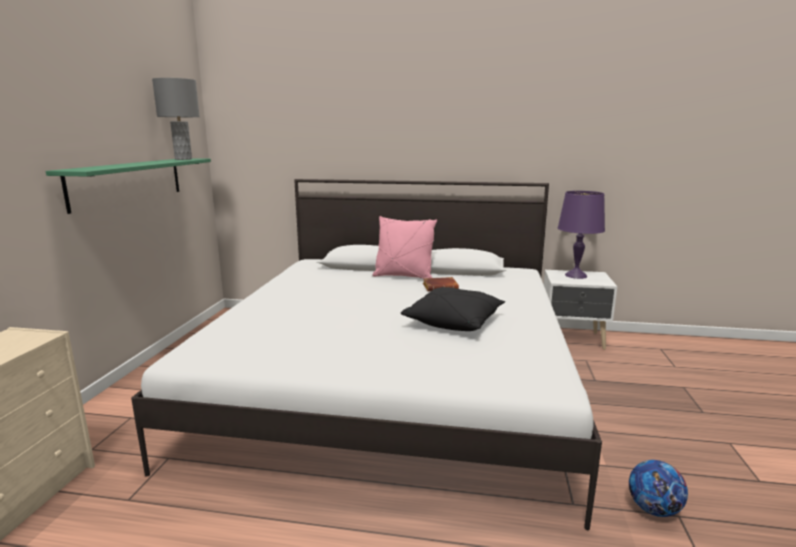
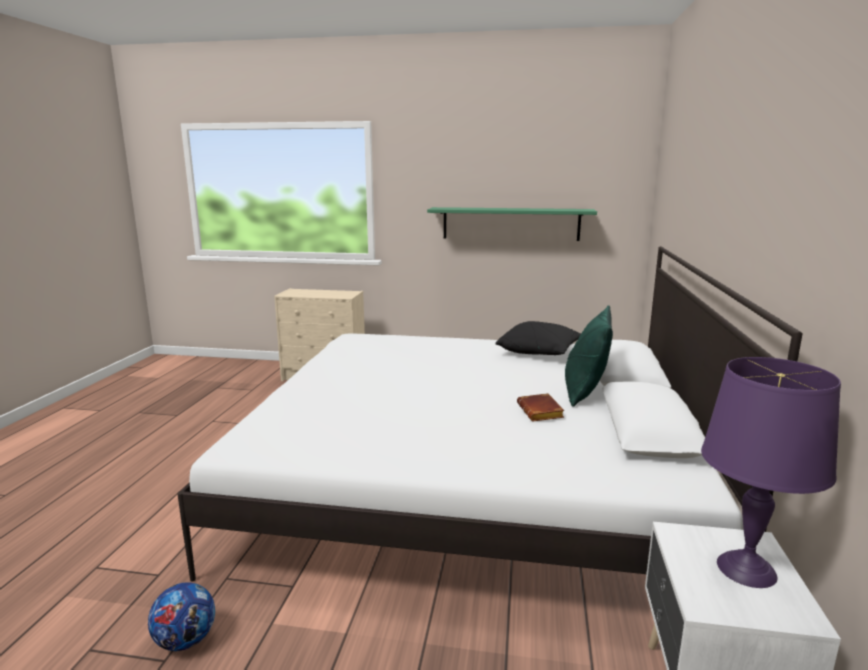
camera: 90 degrees right, 0 degrees up
(183, 159) = (570, 209): grey table lamp -> none
(403, 276) = (584, 393): pink pillow -> green pillow
(454, 321) = (410, 414): black pillow -> black pillow (539, 352)

